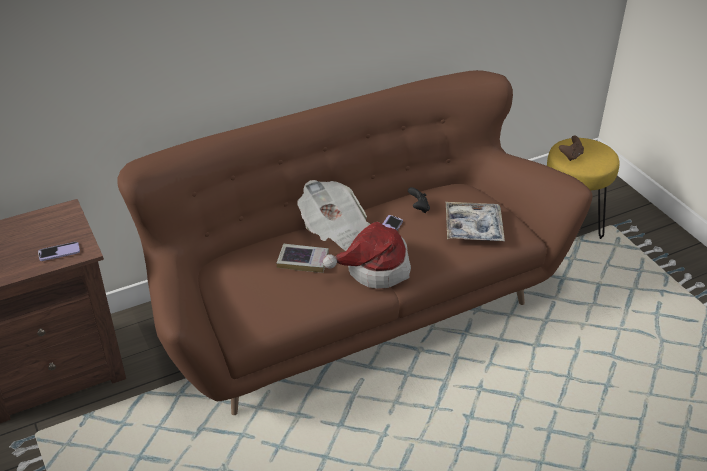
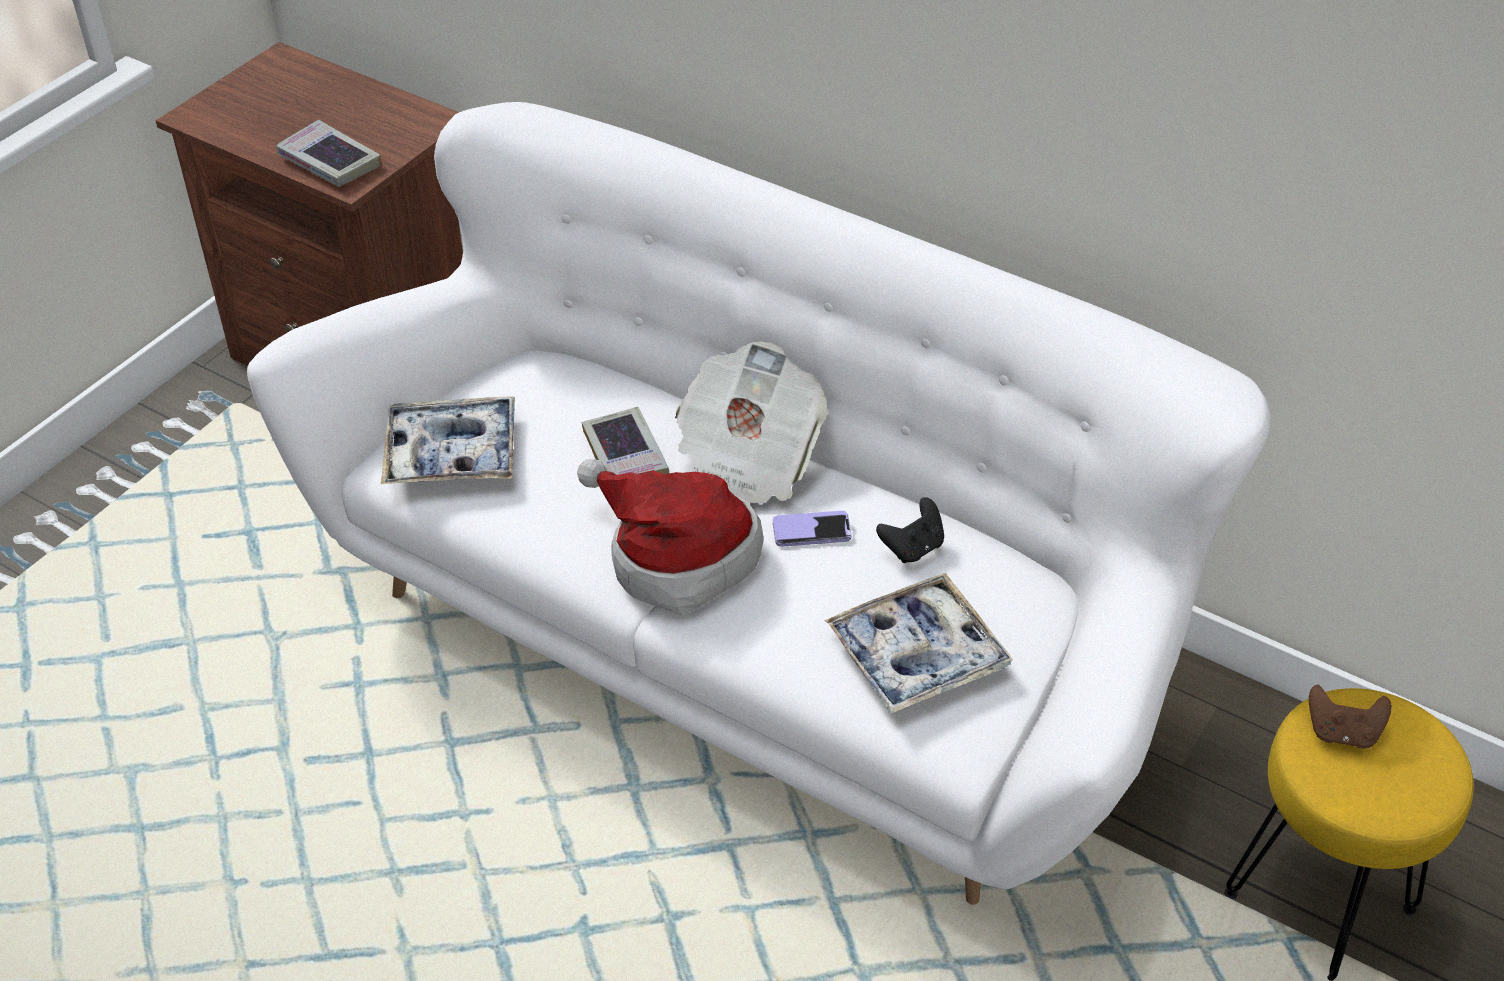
camera: 60 degrees right, 5 degrees up
(59, 252) = (329, 162): phone -> book
(252, 312) = (452, 453): none -> tray
(353, 308) = (751, 635): brown sofa -> white sofa

